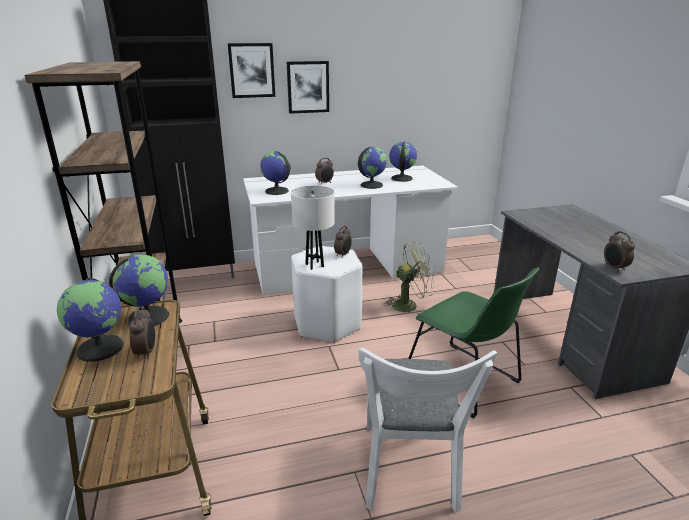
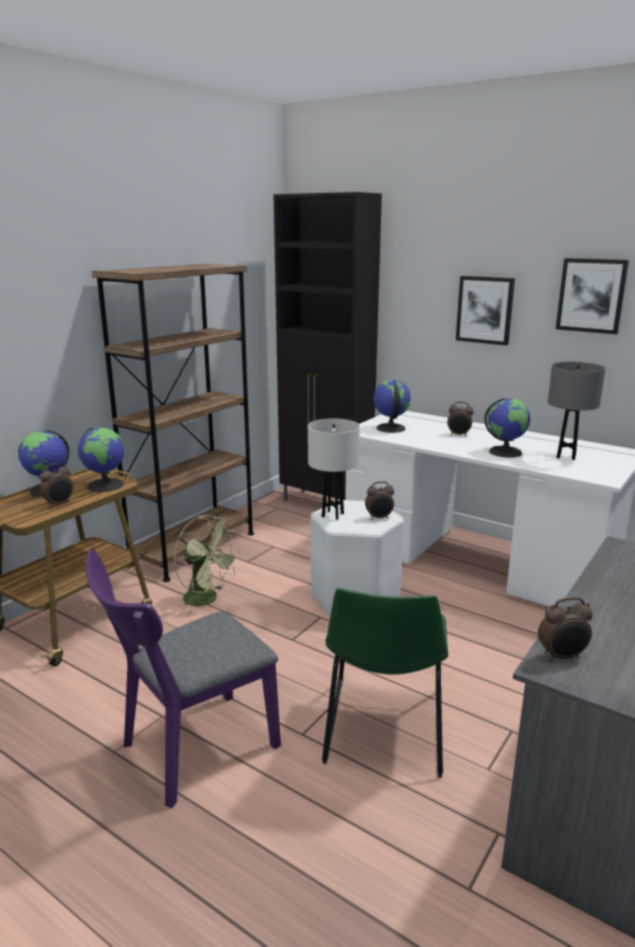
camera: 50 degrees right, 5 degrees down
(251, 70) = (421, 283): picture -> picture (591, 295)
(401, 178) = (566, 456): globe -> grey table lamp
(409, 304) = (474, 629): green fan -> green fan (207, 599)
(409, 473) = (190, 750): white chair -> purple chair
(614, 268) = (562, 657): alarm clock -> alarm clock turned 135 degrees counterclockwise

